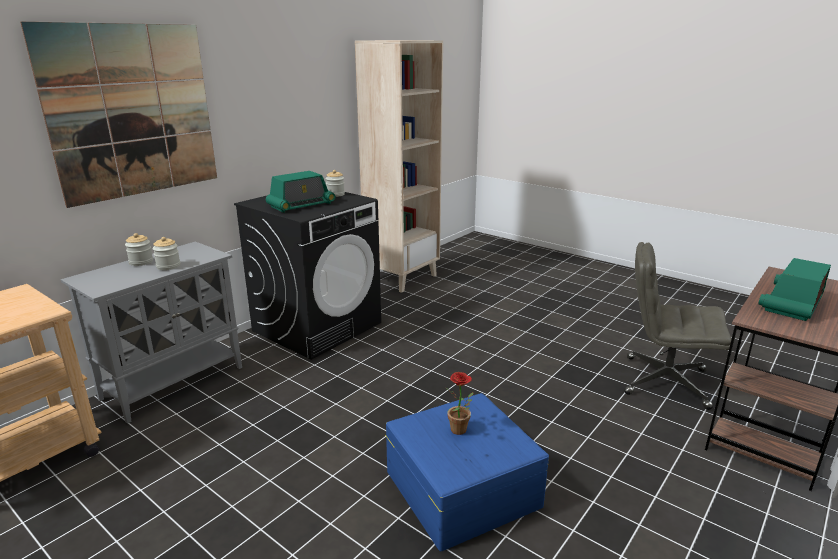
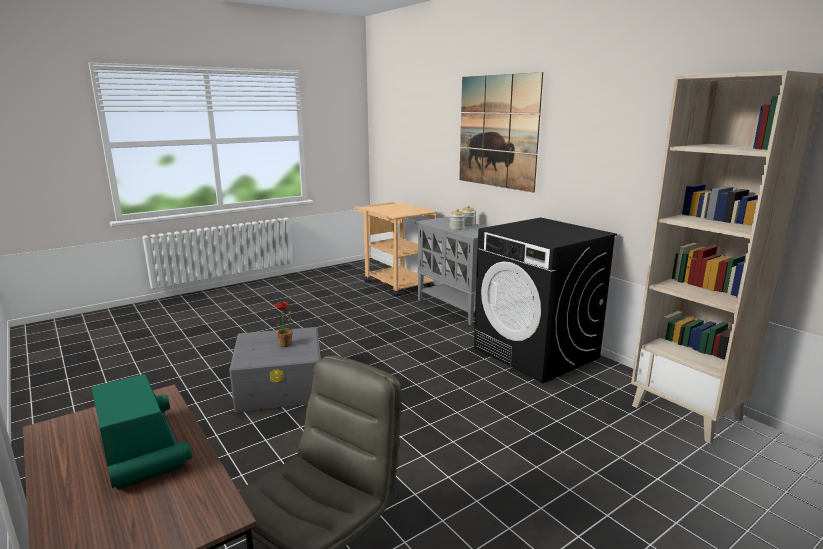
camera: 105 degrees right, 5 degrees down
(301, 205) = (529, 229): radio -> none
(335, 194) = (571, 237): jar -> none
(462, 487) = (281, 386): blue storage box -> grey storage box

